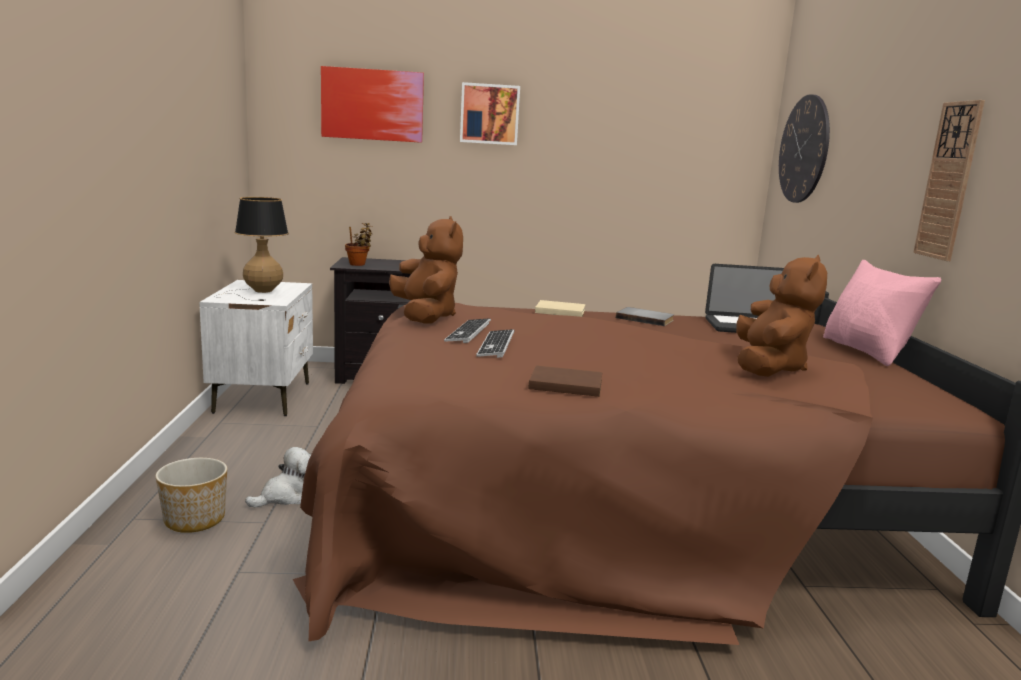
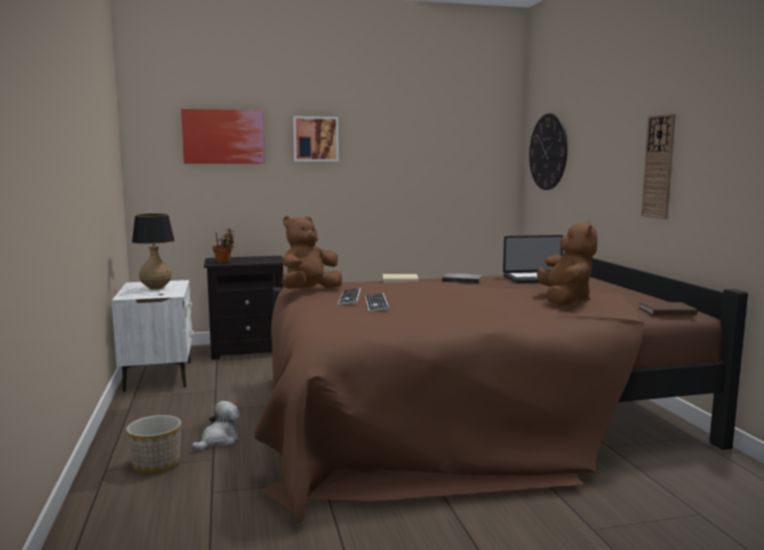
camera: 10 degrees left, 5 degrees down
(425, 316) = (309, 291): brown plush toy -> brown plush toy turned 105 degrees counterclockwise
(564, 384) = (441, 322): brown book -> brown book (665, 311)
(867, 352) = (619, 286): pink pillow -> none

